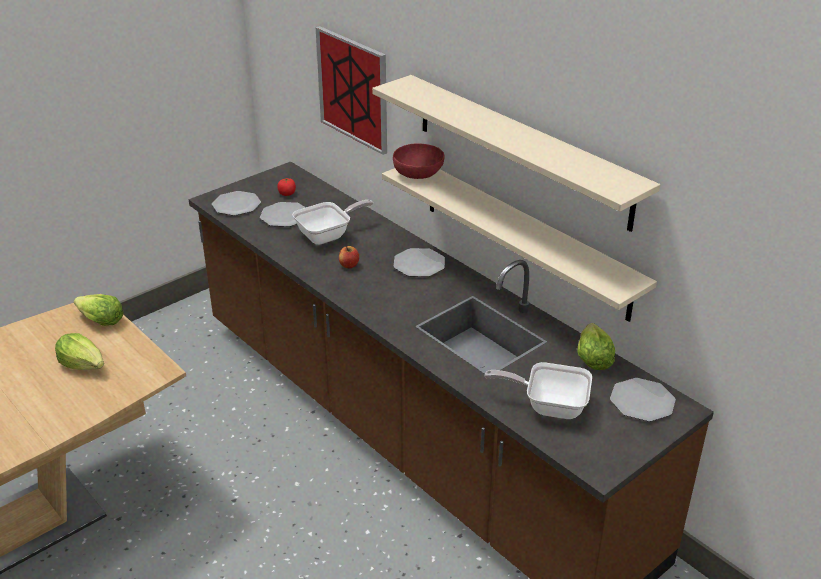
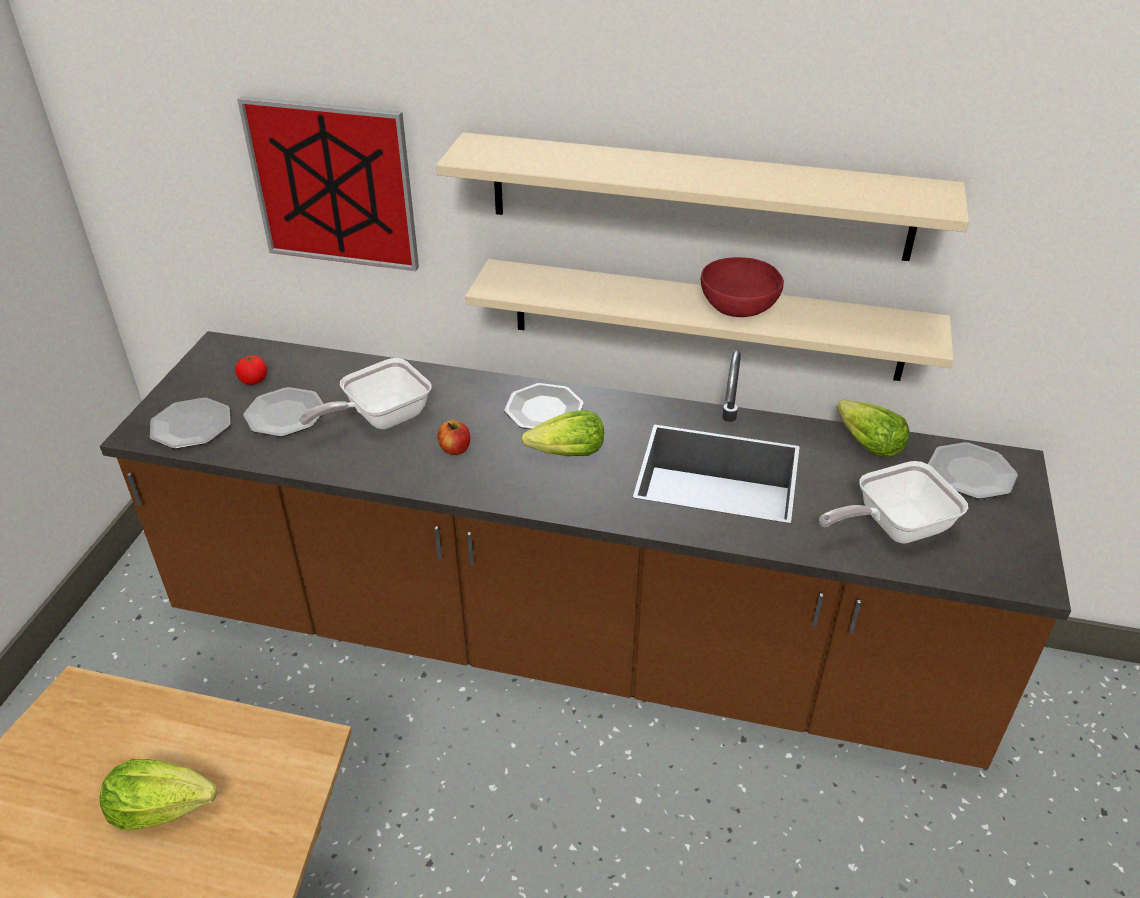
camera: 35 degrees left, 5 degrees up
(100, 320) = (116, 713): lettuce -> lettuce (567, 453)
(328, 235) = (380, 418): frying pan -> frying pan turned 150 degrees counterclockwise
(418, 173) = (515, 279): red bowl -> red bowl (738, 306)

